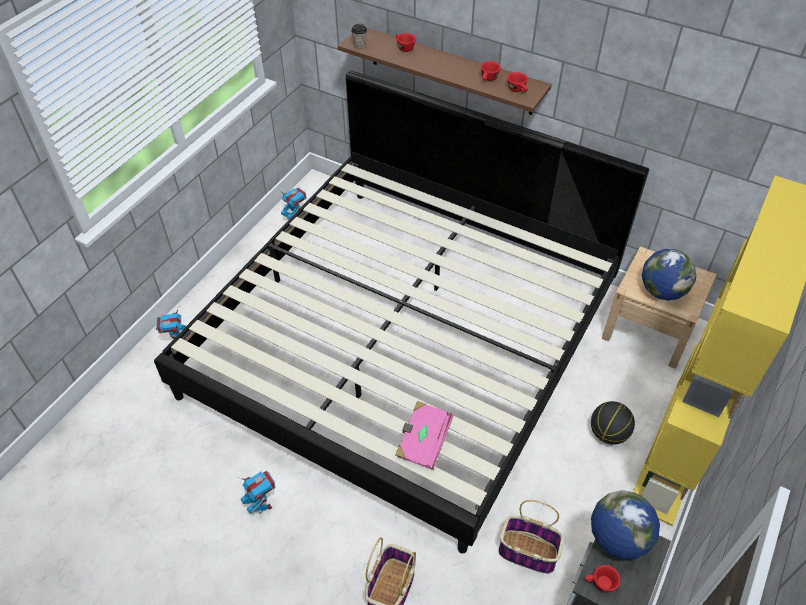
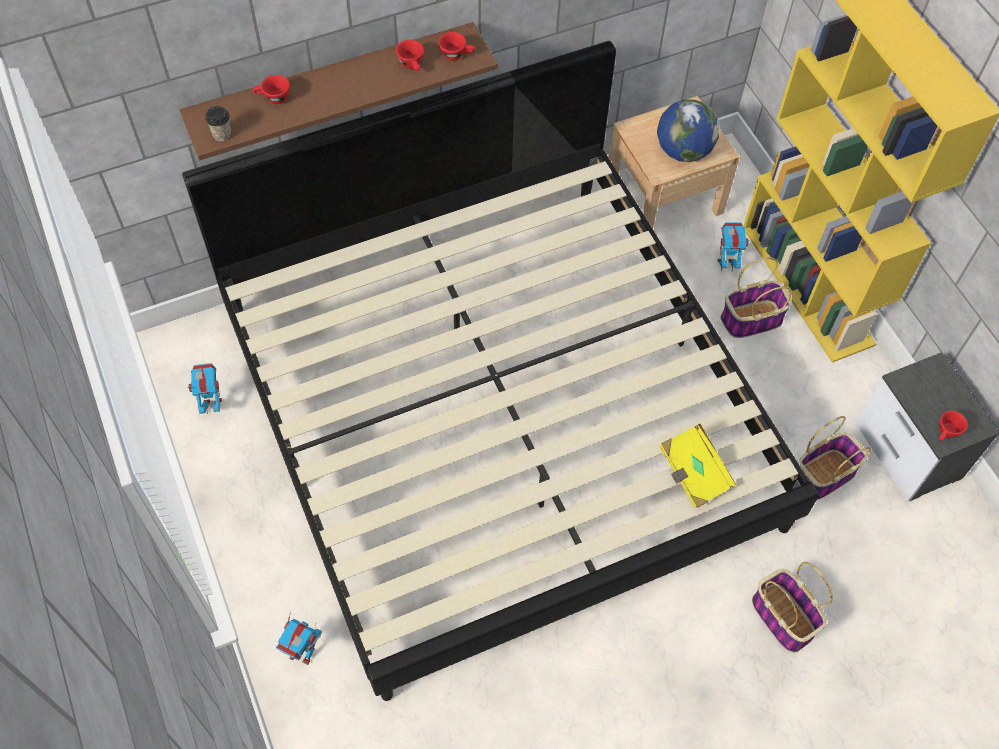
camera: 55 degrees left, 10 degrees up
(262, 505) = (605, 684): toy robot -> toy robot (726, 264)
(423, 441) = (693, 473): pink book -> yellow book
(608, 433) = (751, 320): basketball -> basket
(617, 538) = (914, 388): globe -> none

